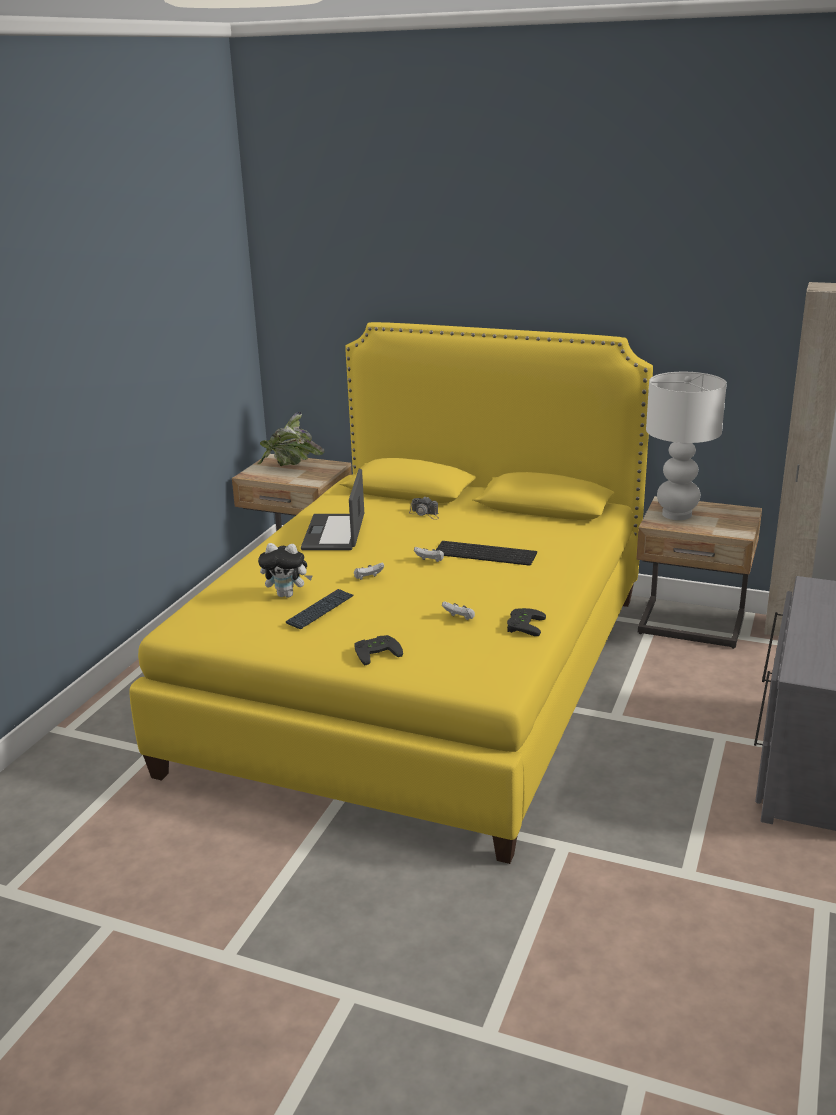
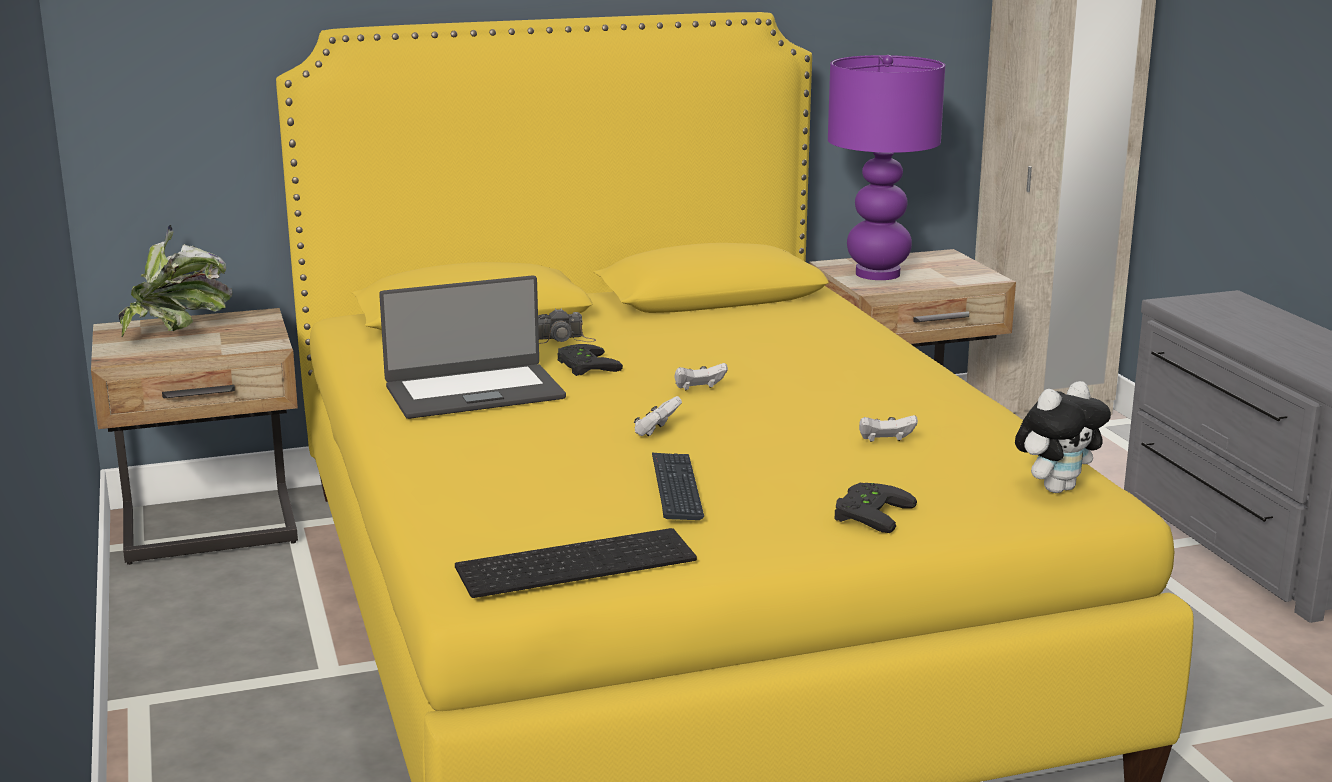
camera: 40 degrees left, 5 degrees down
(287, 595) = (580, 484): plush toy -> plush toy (1056, 488)
(335, 533) = (474, 392): laptop -> laptop turned 75 degrees counterclockwise
(486, 553) = (753, 362): keyboard -> keyboard (577, 561)
(522, 625) = (978, 426): black game controller -> black game controller (583, 366)
(676, 514) = (876, 274): white table lamp -> purple table lamp

